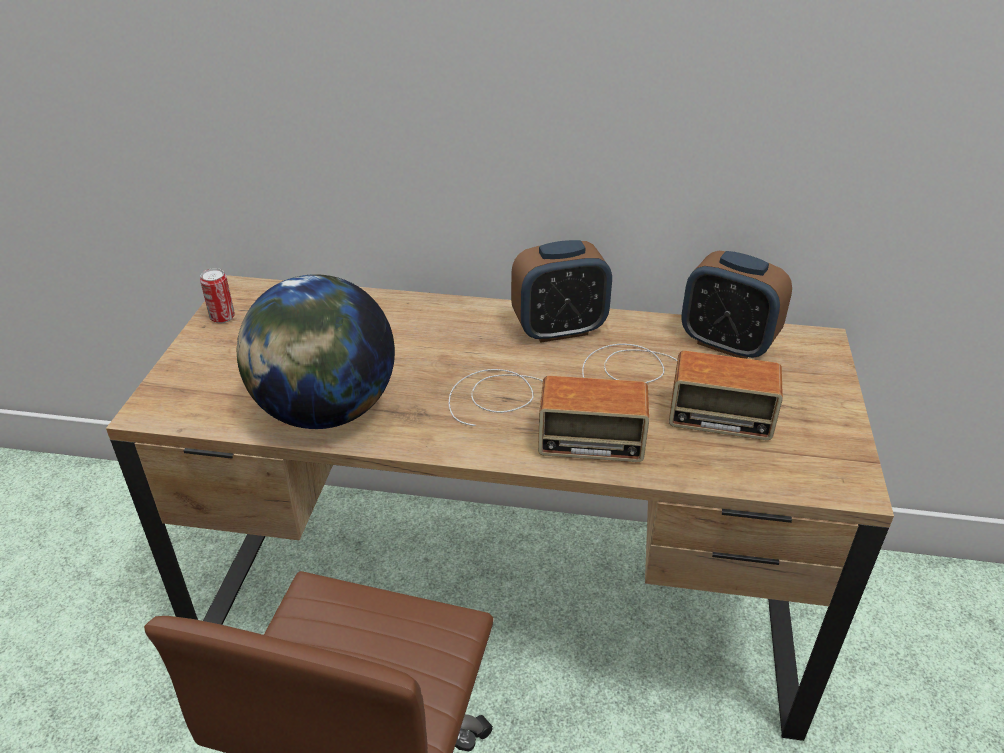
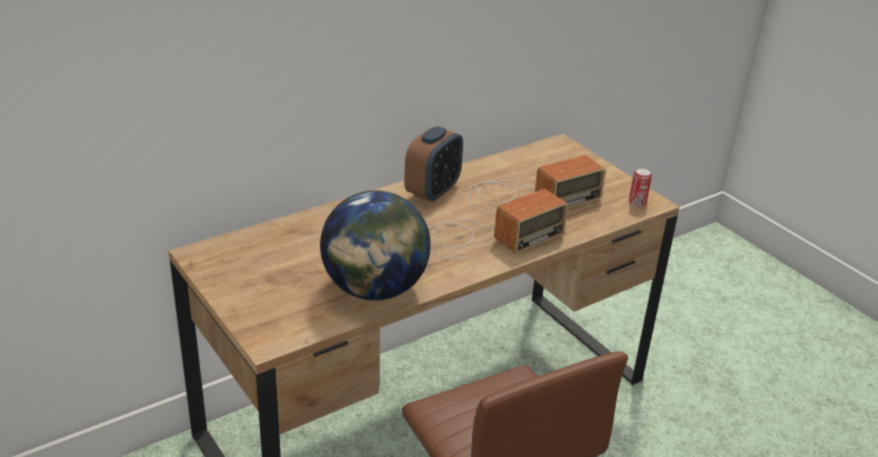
camera: 45 degrees left, 5 degrees down
(222, 317) = (217, 274): can -> can (637, 202)
(727, 343) = (522, 163): alarm clock -> none

